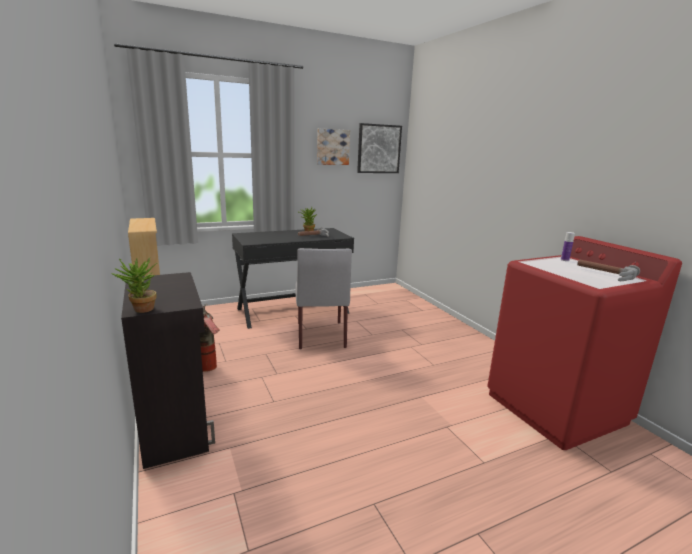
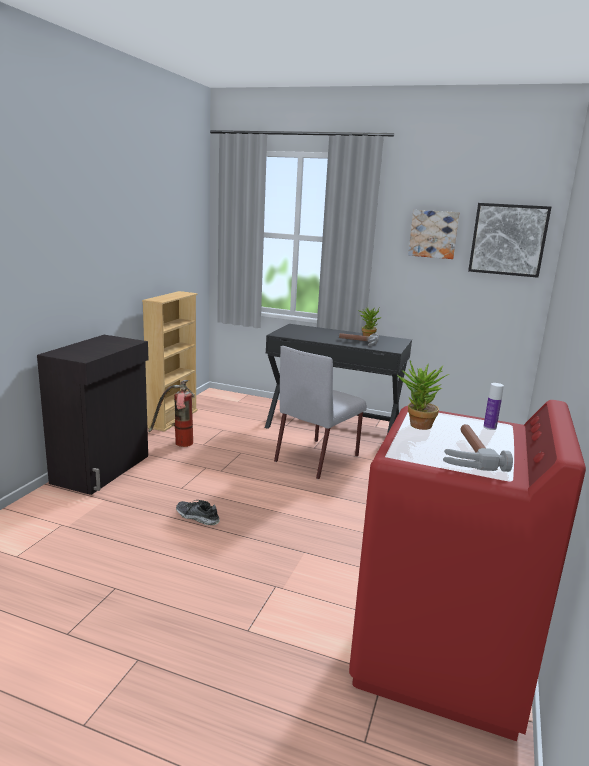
camera: 45 degrees right, 0 degrees up
(141, 310) = (54, 354): potted plant -> potted plant (416, 426)
(326, 415) = (197, 517): none -> shoe

